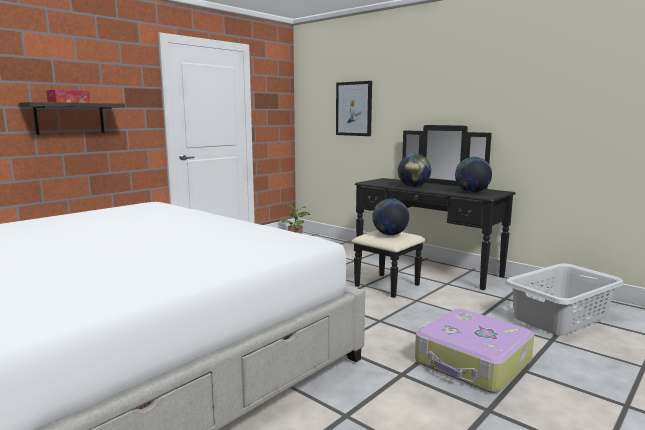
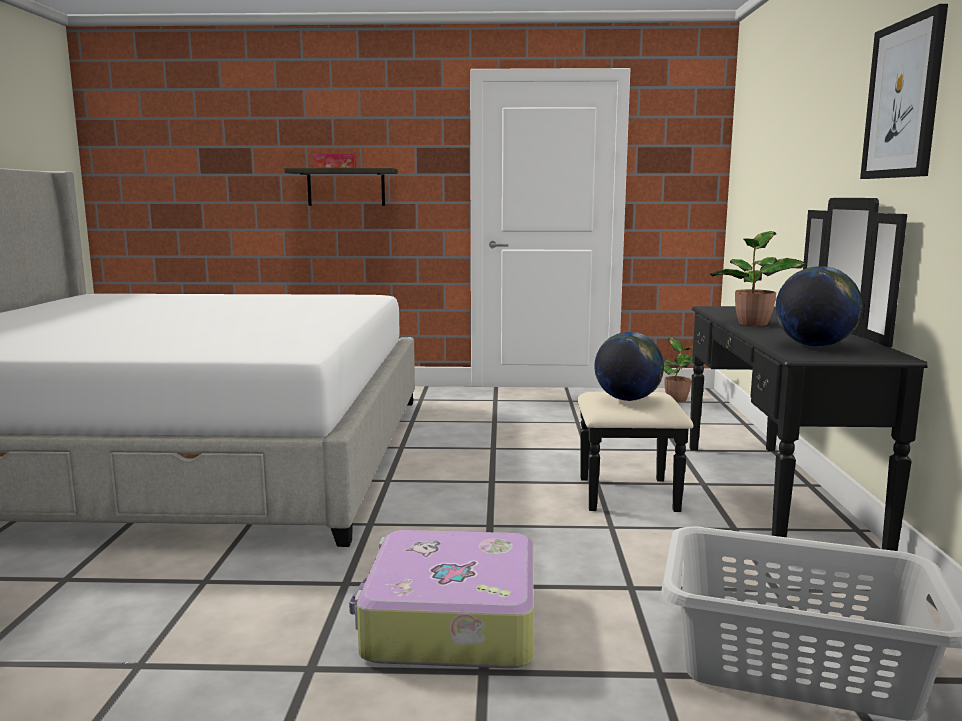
camera: 50 degrees right, 0 degrees up
(354, 109) = (774, 169): picture -> picture (903, 100)
(413, 187) = (752, 323): globe -> potted plant

